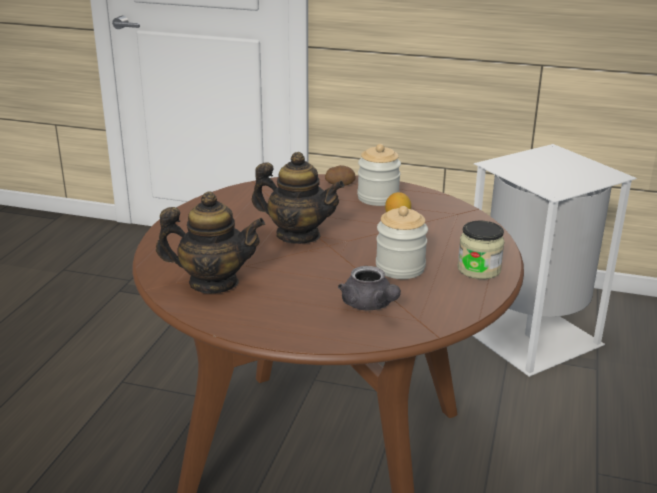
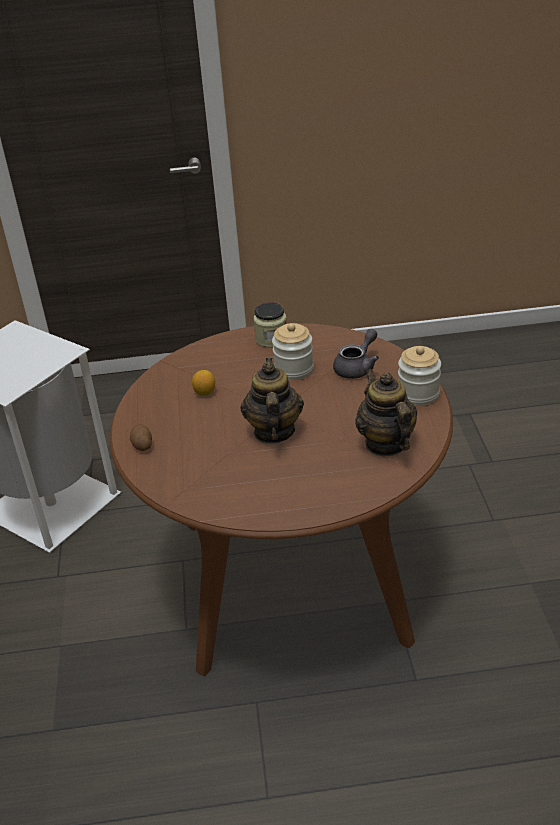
camera: 110 degrees left, 10 degrees up
(378, 198) = (166, 413): jar -> jar (418, 394)

